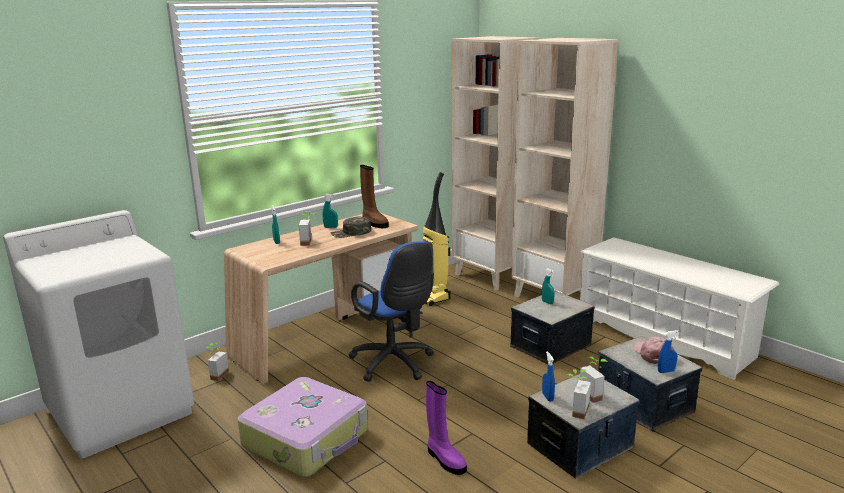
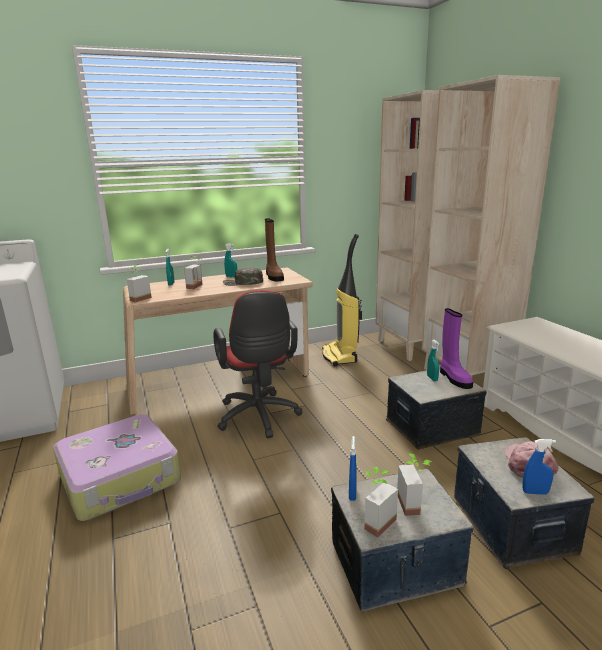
camera: 20 degrees right, 0 degrees up
(216, 375) = (105, 399): potted plant -> potted plant (138, 298)
(395, 364) = (259, 418): blue office chair -> red office chair
(445, 459) = (228, 538): purple boot -> purple boot (454, 378)

